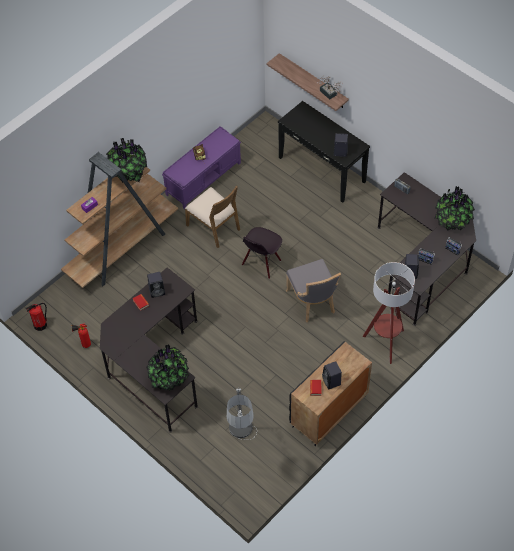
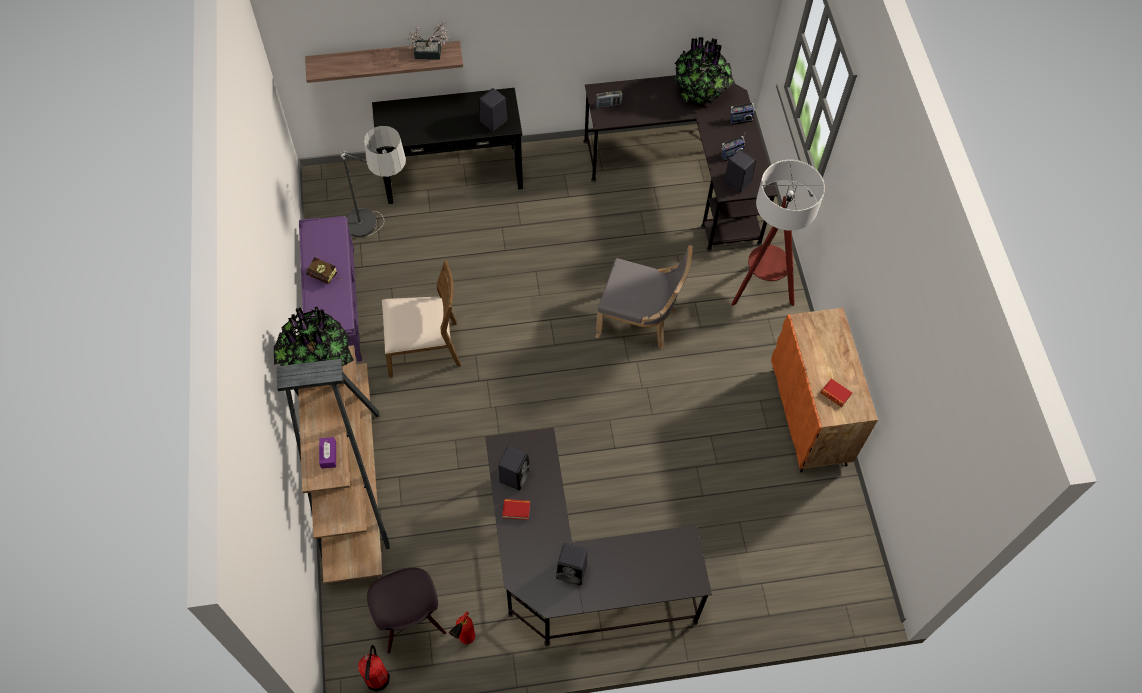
camera: 55 degrees left, 5 degrees up
(169, 377) = (671, 558): potted plant -> none
(243, 445) = (784, 547): floor lamp -> floor lamp (382, 236)
(261, 263) = (530, 334): black chair -> black chair (411, 622)
(328, 411) = (809, 416): black cabinet -> orange cabinet
(332, 382) = (839, 369): black speaker -> black speaker (572, 571)

